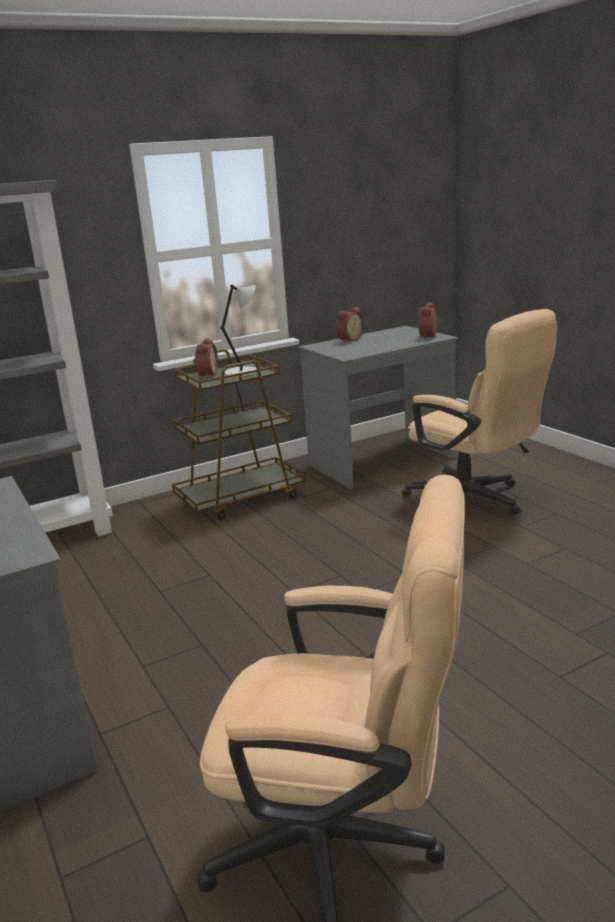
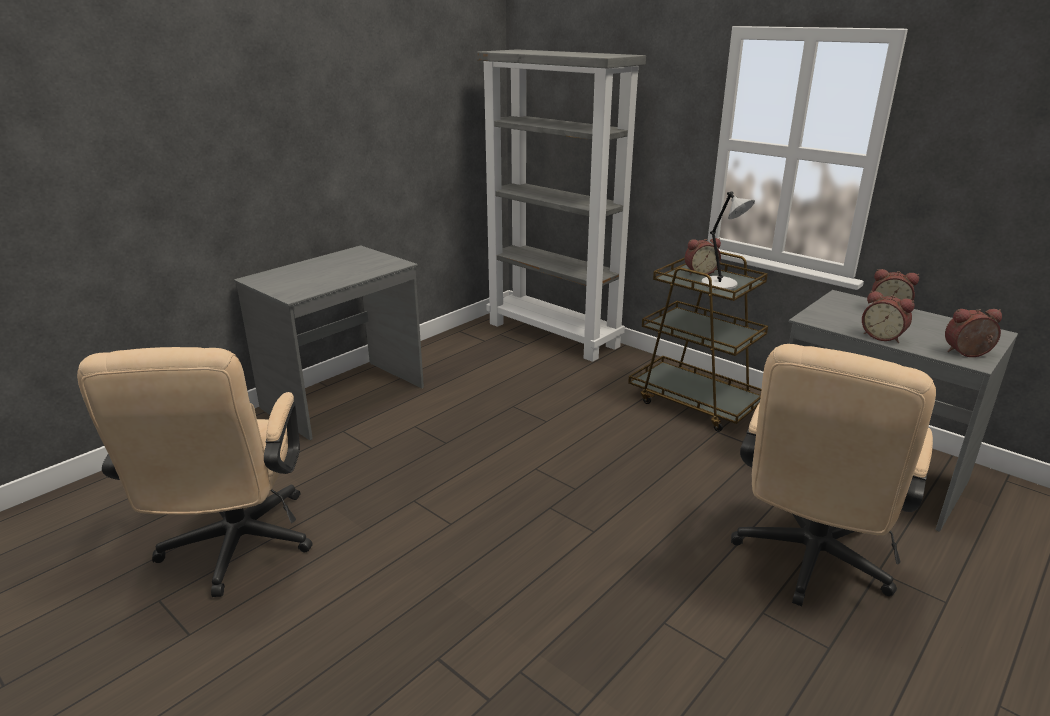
camera: 70 degrees right, 5 degrees up
(392, 346) = (882, 336): none -> alarm clock

